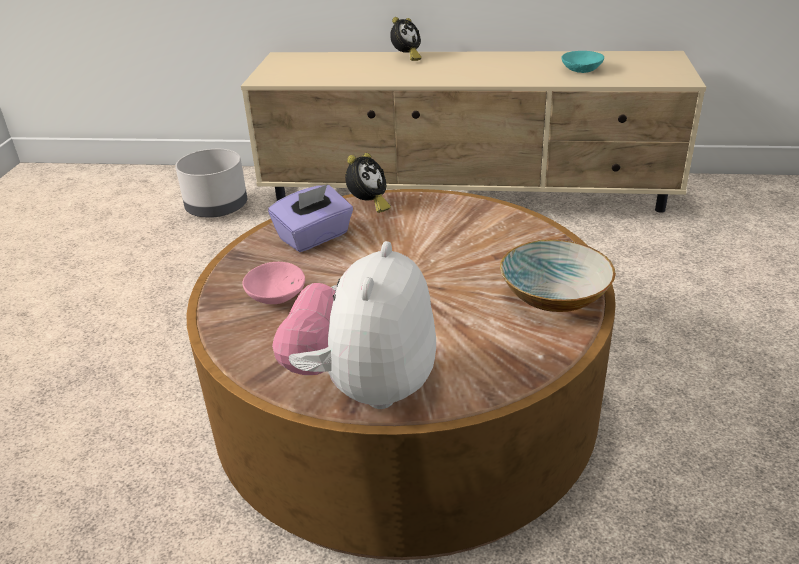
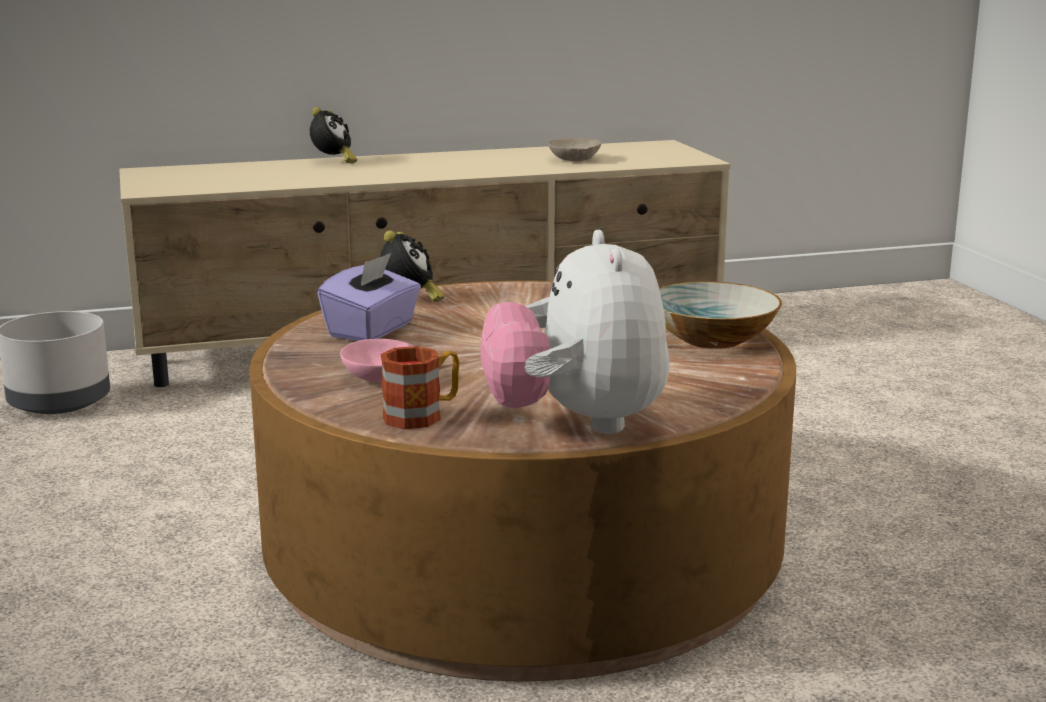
camera: 25 degrees left, 15 degrees down
(265, 349) = (423, 415): none -> mug
(581, 69) = (574, 159): turquoise bowl -> beige bowl

